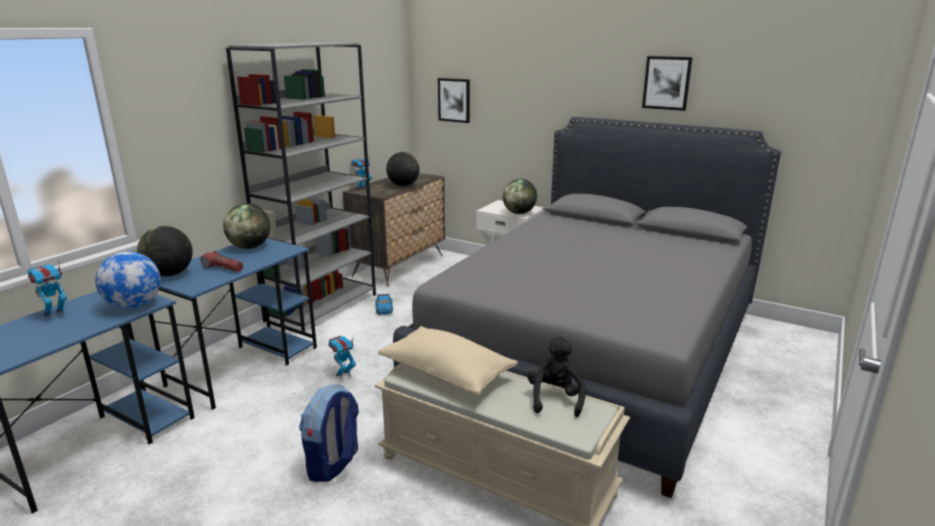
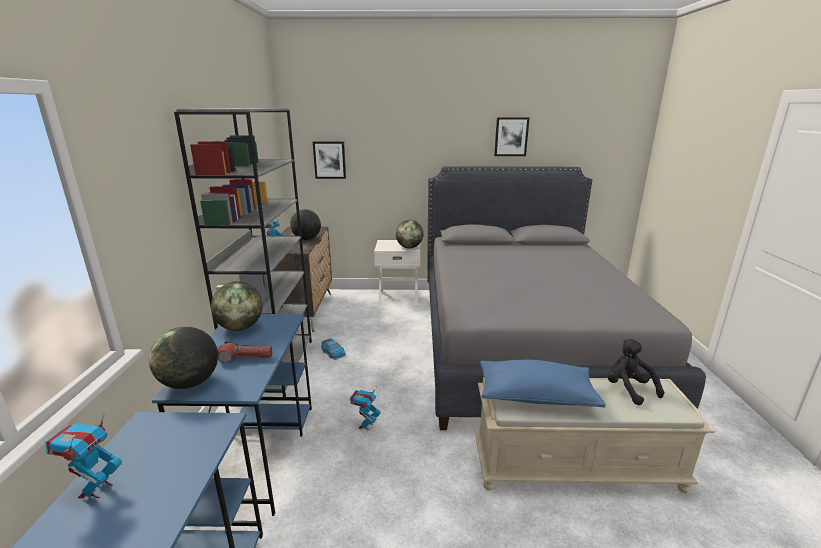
camera: 30 degrees left, 0 degrees up
(134, 306) = (201, 437): globe -> none
(333, 464) = (453, 517): backpack -> none
(447, 374) = (536, 396): beige pillow -> blue pillow

